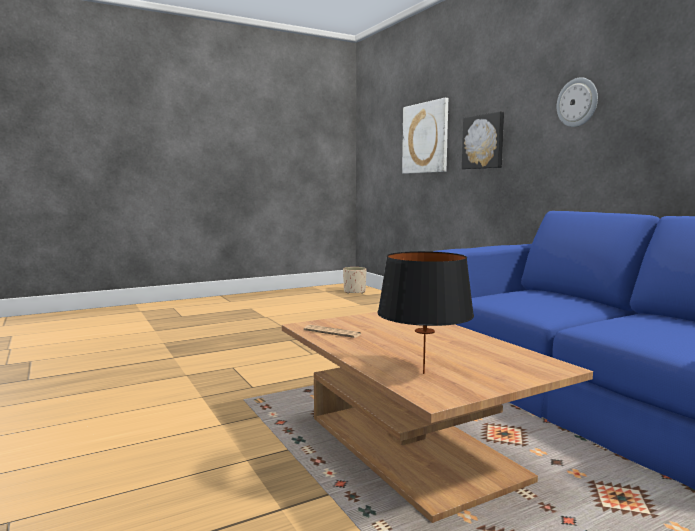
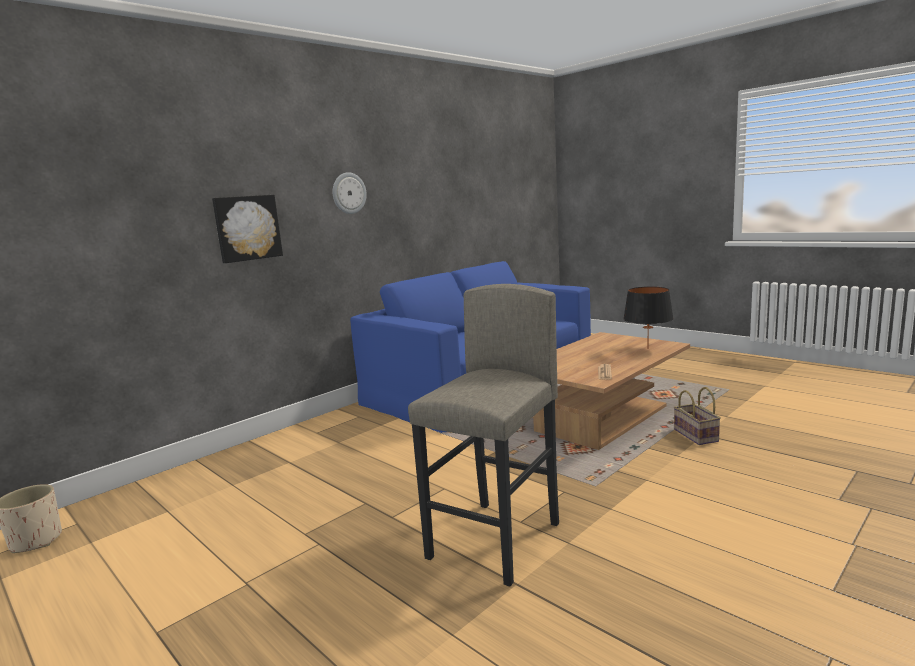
camera: 105 degrees left, 5 degrees up
(221, 358) = (496, 541): none -> grey stool
(284, 500) = (697, 435): none -> basket
(425, 138) = (121, 224): picture -> none

